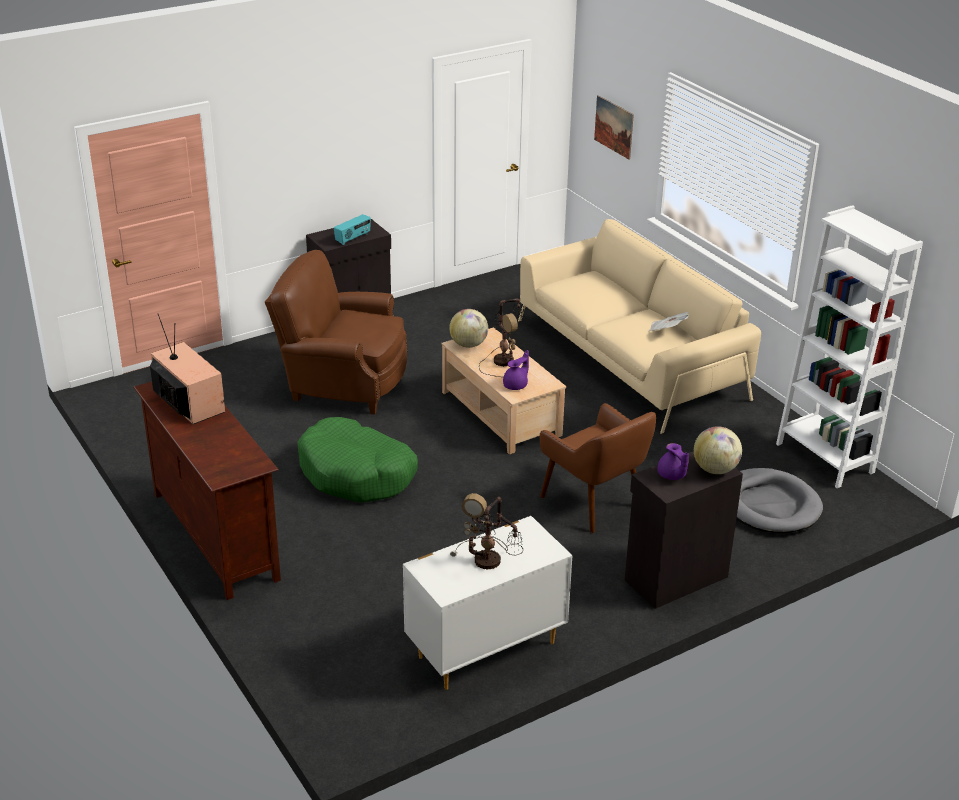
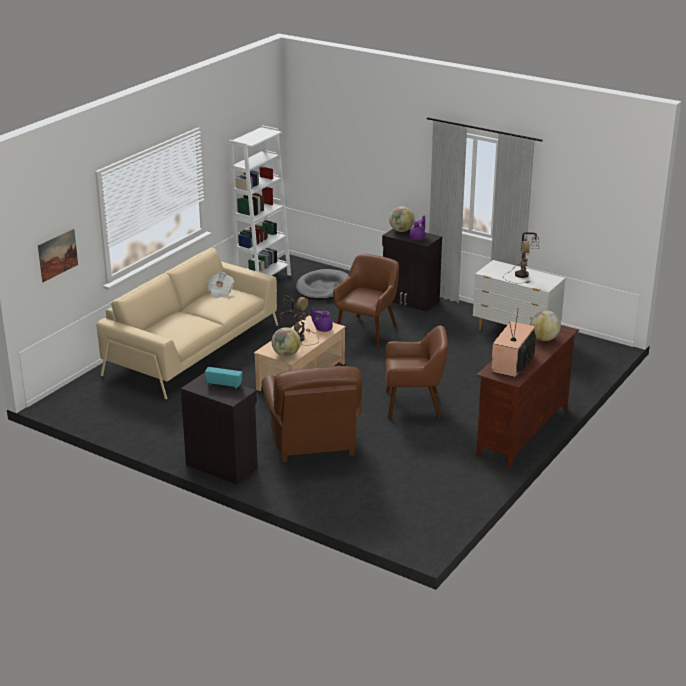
camera: 115 degrees left, 5 degrees down
(218, 449) = (544, 339): none -> globe
(357, 473) = (414, 405): green dog bed -> brown armchair

